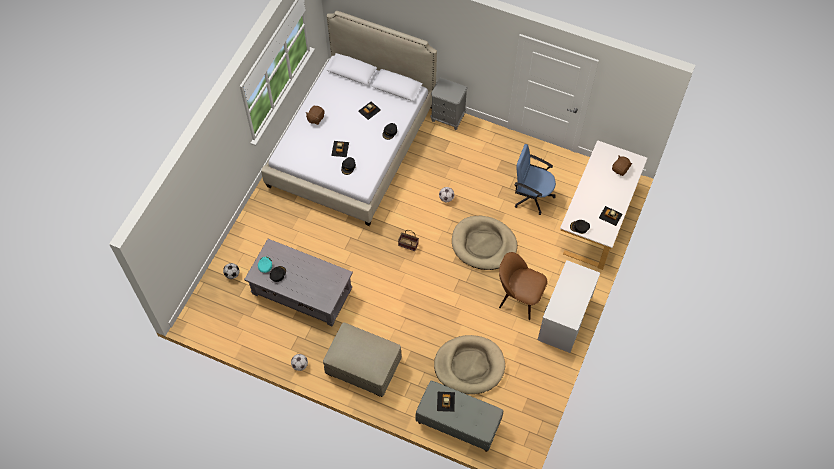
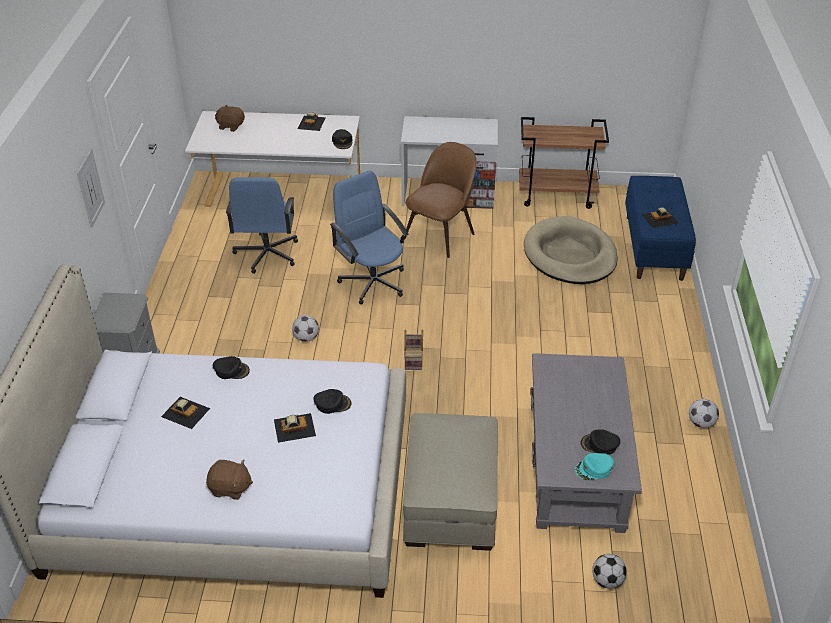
camera: 110 degrees left, 20 degrees down
(364, 366) = (647, 351): beige ottoman -> beige ottoman (450, 500)
(457, 423) = (654, 247): grey bench -> blue bench
(483, 244) = (373, 282): beige dog bed -> blue office chair
(487, 56) = (90, 188): none -> picture
(519, 297) = (440, 234): brown chair -> brown chair turned 150 degrees counterclockwise
(540, 388) = (557, 195): none -> brown cart

